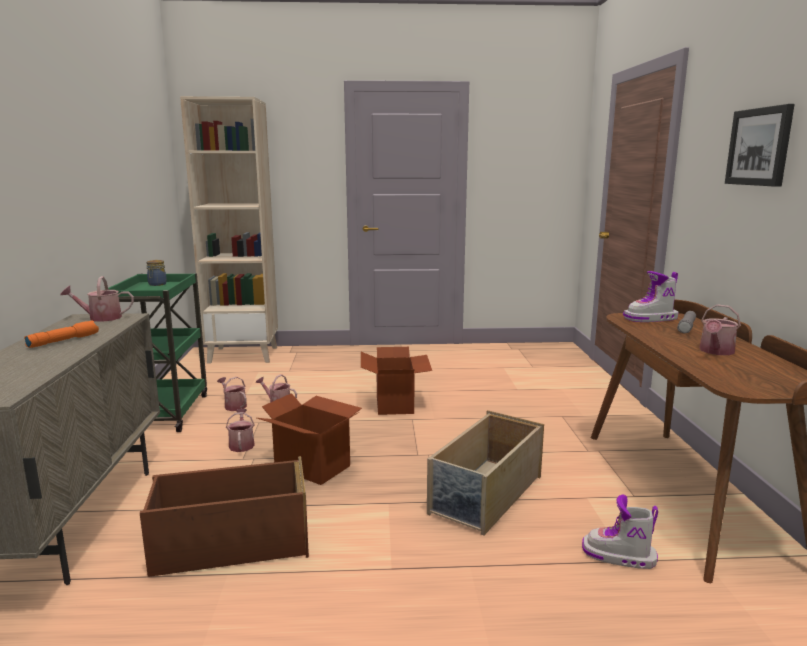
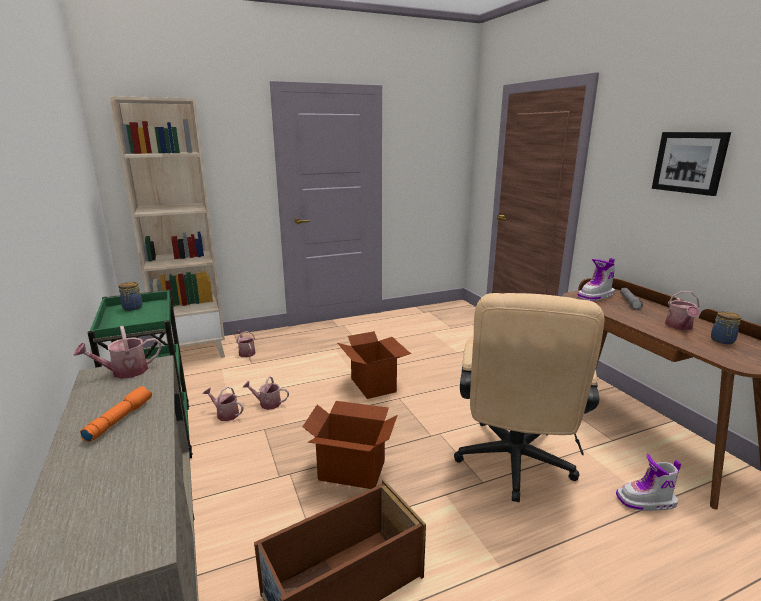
camera: 20 degrees left, 5 degrees up
(241, 444) = (266, 459): watering can -> watering can (246, 352)
(485, 495) = (513, 466): beige storage box -> beige office chair
(753, 368) = (722, 341): none -> jar

